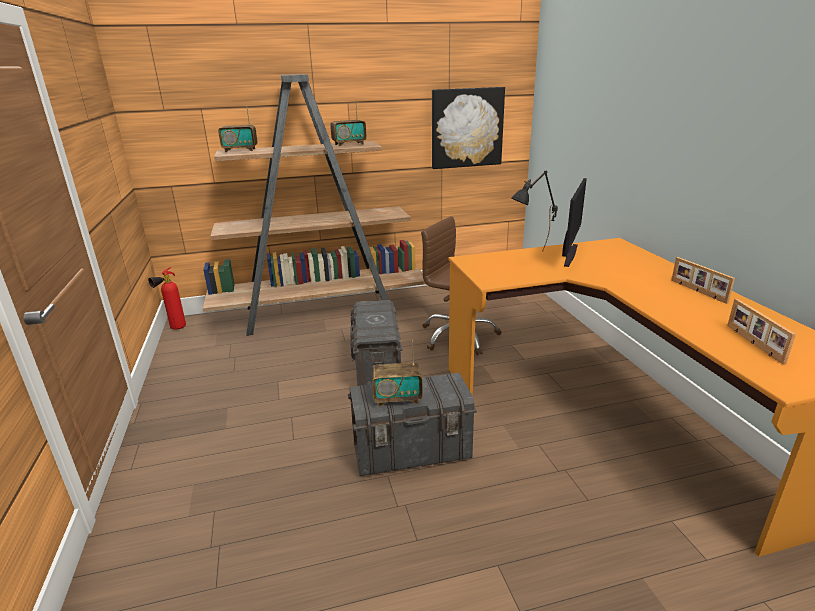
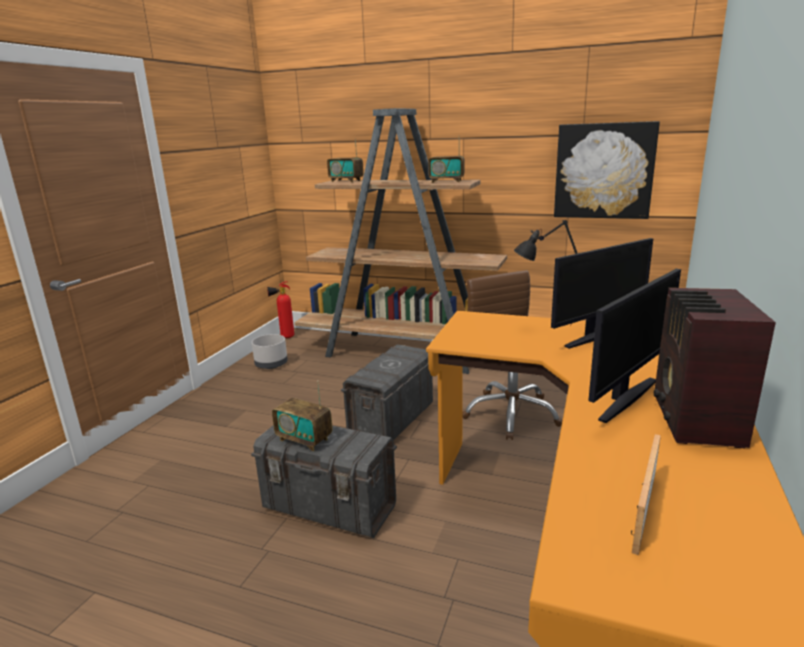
camera: 35 degrees right, 5 degrees down
(196, 358) = (271, 364): none -> grey planter
(648, 288) = (625, 398): none -> monitor
(697, 291) = (695, 421): picture frame -> radio

